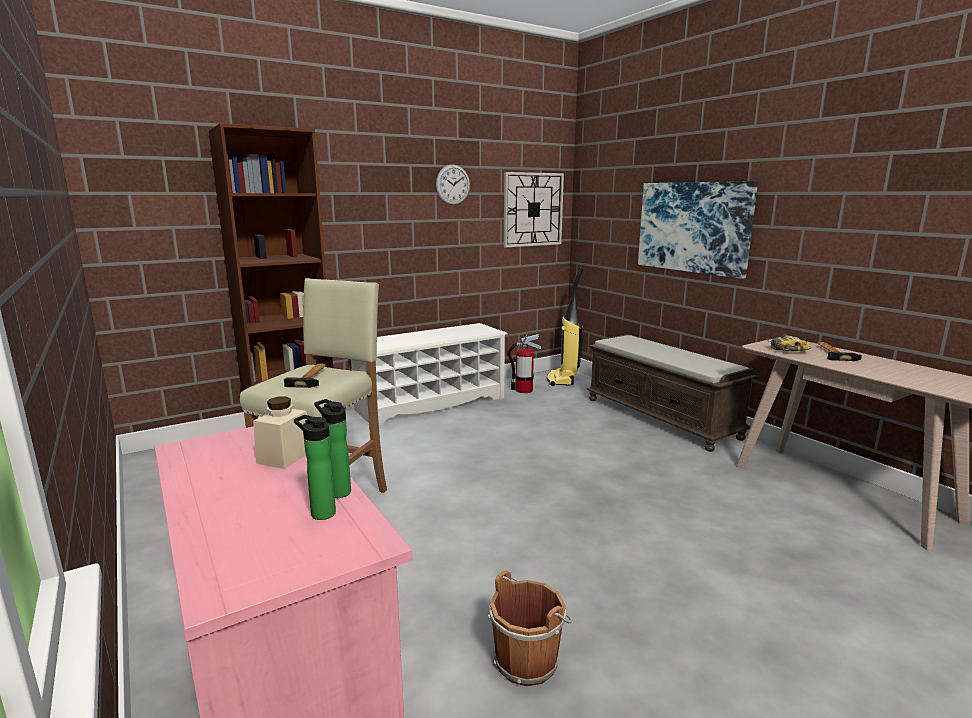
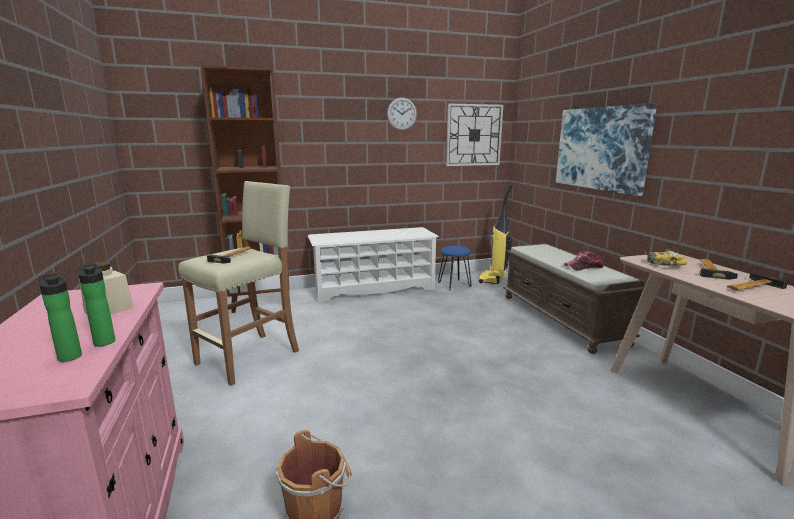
camera: 15 degrees right, 0 degrees up
(523, 390) = (454, 284): fire extinguisher -> blue stool
(687, 358) = (584, 267): none -> cap
(876, 367) = (749, 287): none -> hammer

